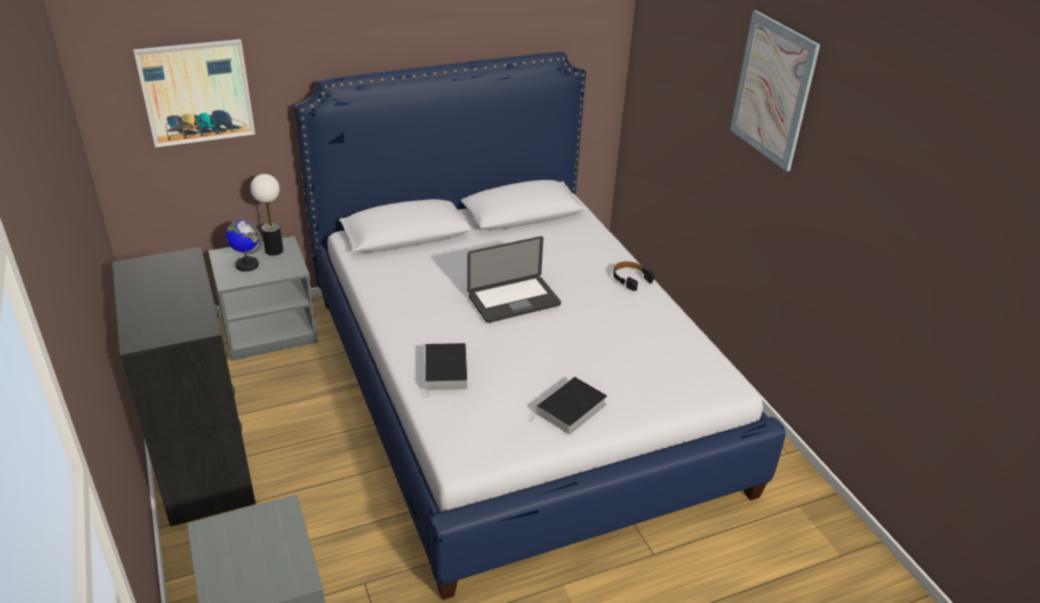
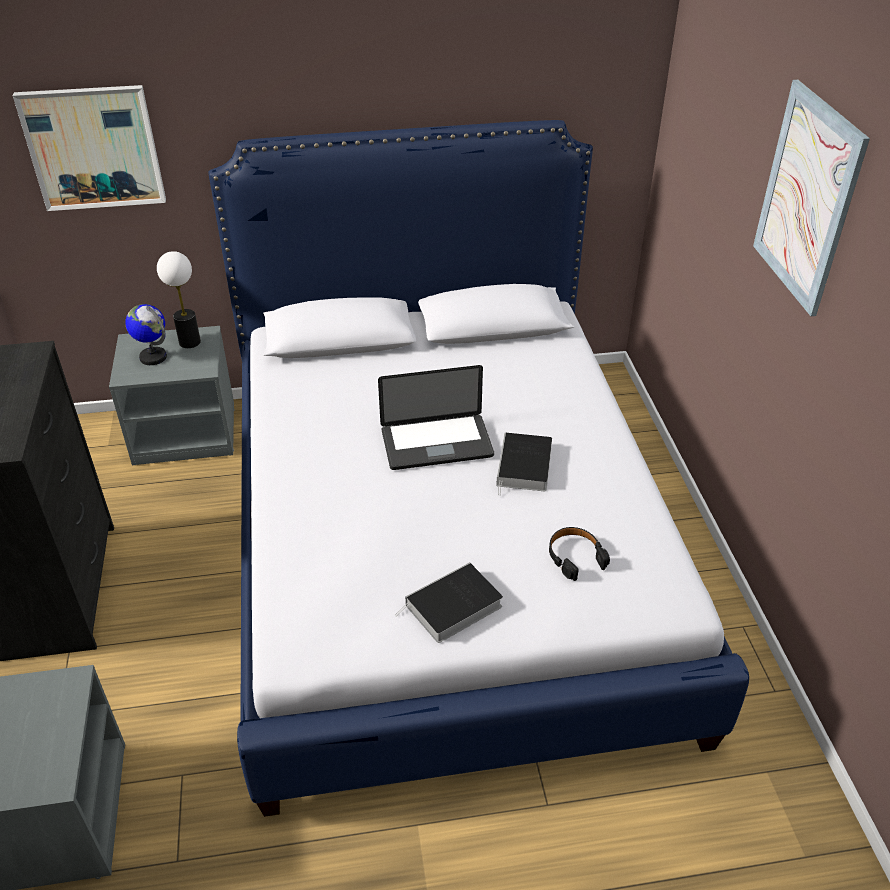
camera: 15 degrees right, 5 degrees up
(446, 371) = (316, 530): book -> book (524, 467)
(630, 279) = (599, 430): black headphones -> black headphones (575, 557)

